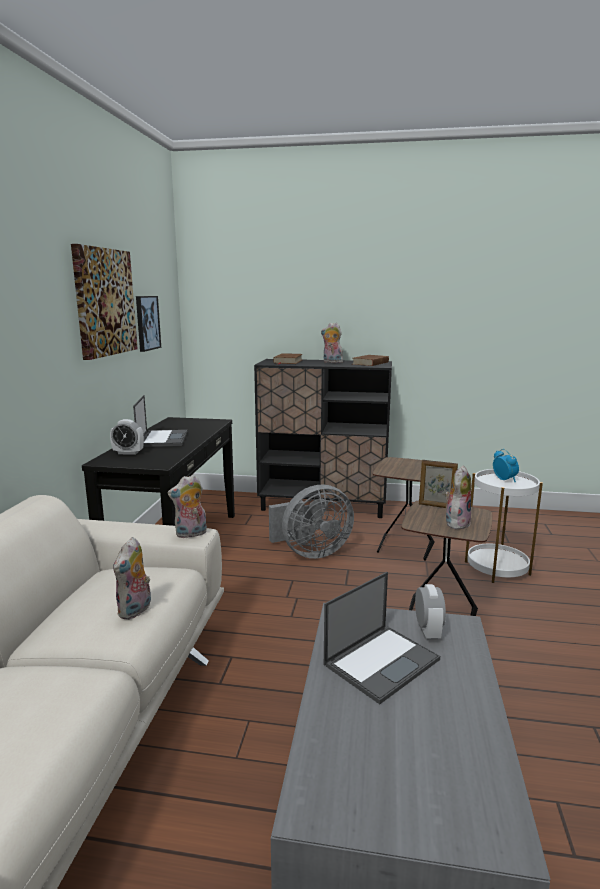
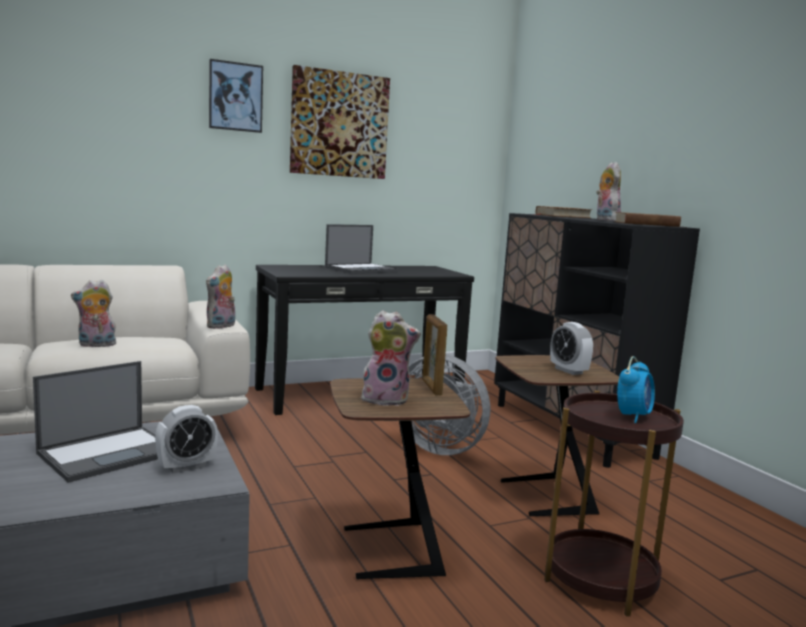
camera: 55 degrees right, 5 degrees down
(128, 453) = (304, 267): alarm clock -> alarm clock (568, 371)
(147, 323) = (420, 157): picture -> picture (235, 97)
(191, 534) = (221, 326): plush toy -> plush toy turned 90 degrees counterclockwise
(382, 661) = (109, 453): laptop -> laptop turned 60 degrees counterclockwise
(497, 568) = (600, 579): white side table -> brown side table

